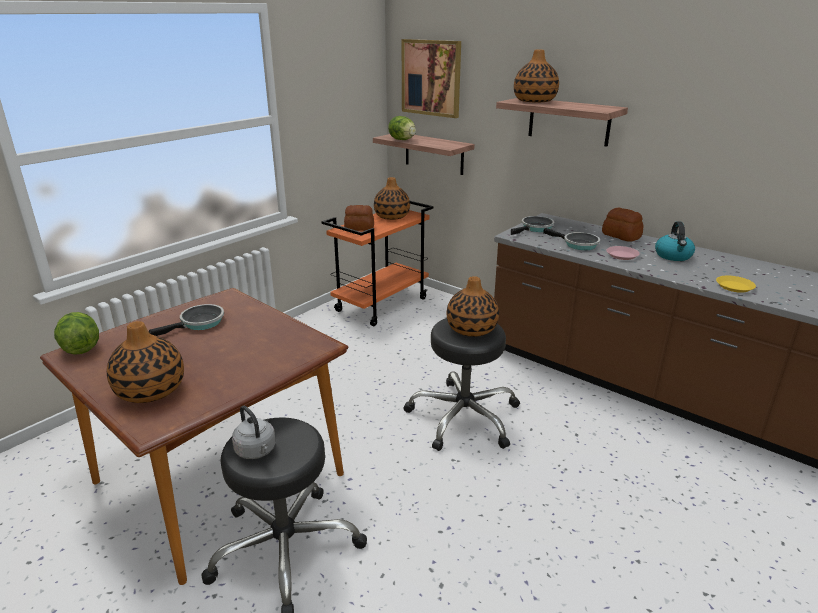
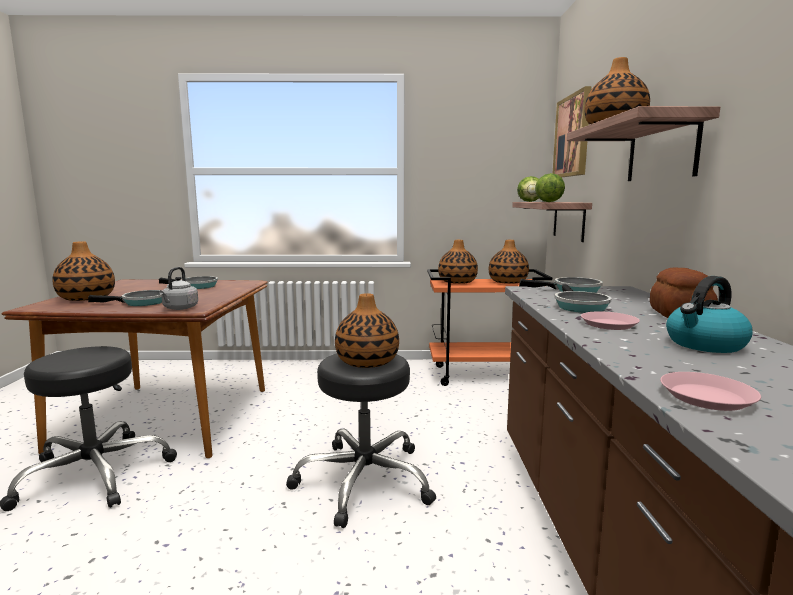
camera: 50 degrees right, 15 degrees down
(81, 348) = (135, 281): lettuce -> lettuce (549, 202)
(241, 365) = (140, 303): none -> frying pan
(256, 451) = (67, 356): grey kettle -> grey kettle (179, 308)
(359, 228) = (457, 282): bread -> vase
(734, 286) = (706, 397): yellow plate -> pink plate

